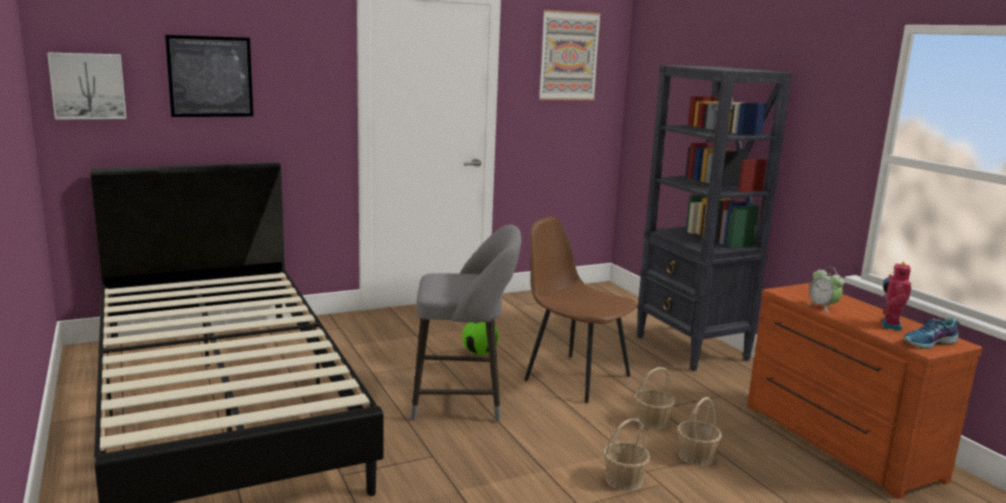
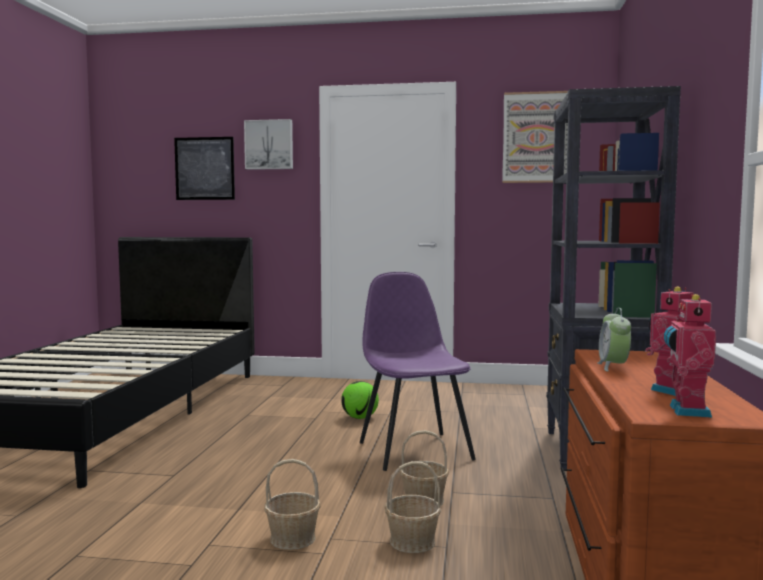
camera: 35 degrees right, 10 degrees down
(88, 86) = (125, 177): picture -> picture (269, 145)
(463, 400) = (277, 445): grey stool -> none
(575, 377) = (414, 450): brown chair -> purple chair
(930, 343) = (686, 411): shoe -> toy robot

